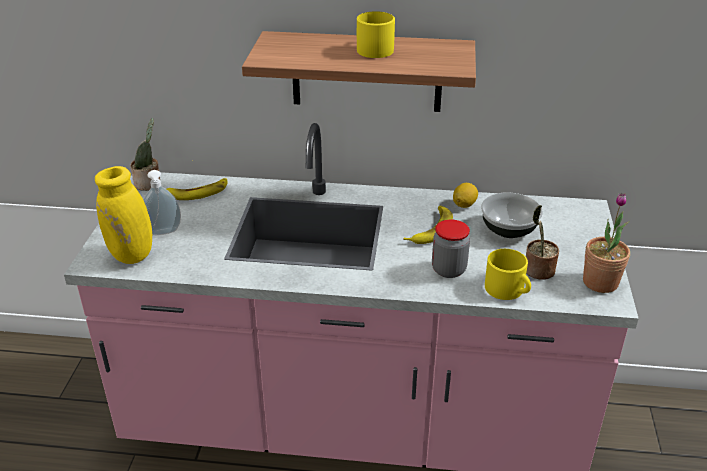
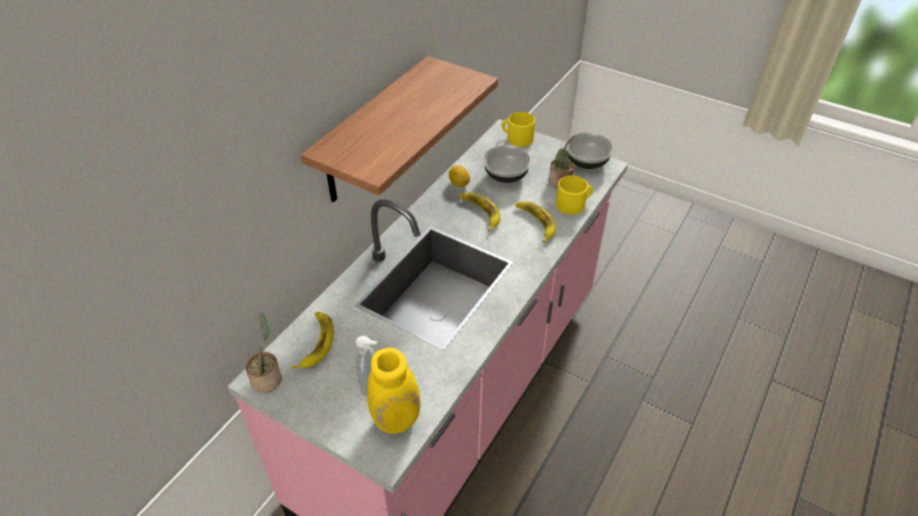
camera: 65 degrees left, 10 degrees up
(374, 48) = (404, 105): yellow mug -> yellow mug (516, 138)
(448, 270) = (535, 222): jar -> banana
(600, 282) = (586, 162): potted plant -> bowl

